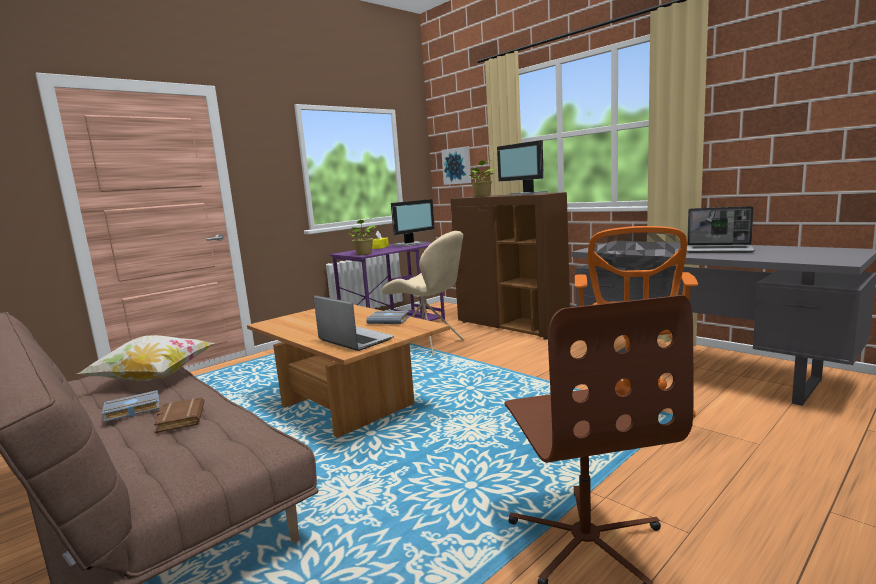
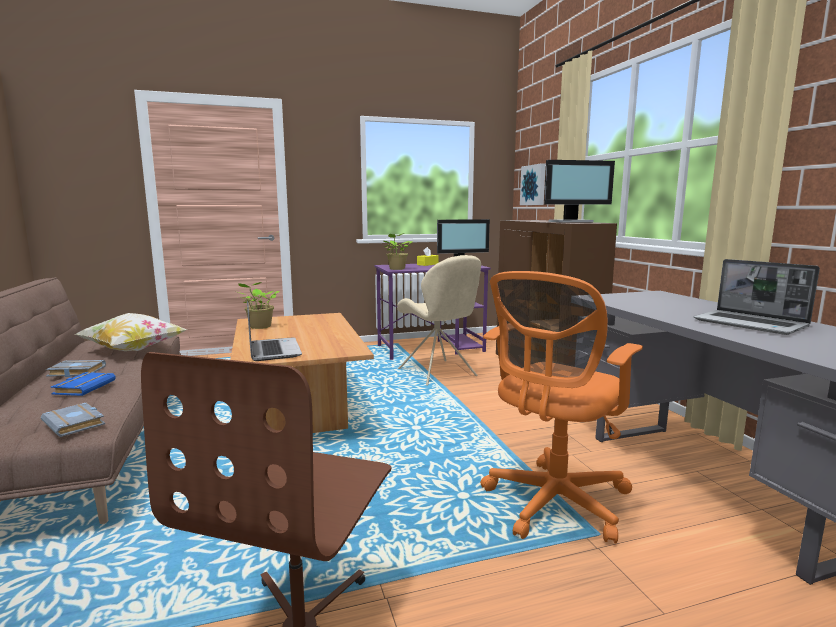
camera: 25 degrees right, 0 degrees up
(179, 419) = (84, 387): brown book -> blue book
(389, 320) = (336, 338): grey book -> grey book (76, 424)
(482, 196) = (530, 220): potted plant -> potted plant (259, 327)
(527, 194) = (571, 222): monitor -> monitor turned 90 degrees counterclockwise

